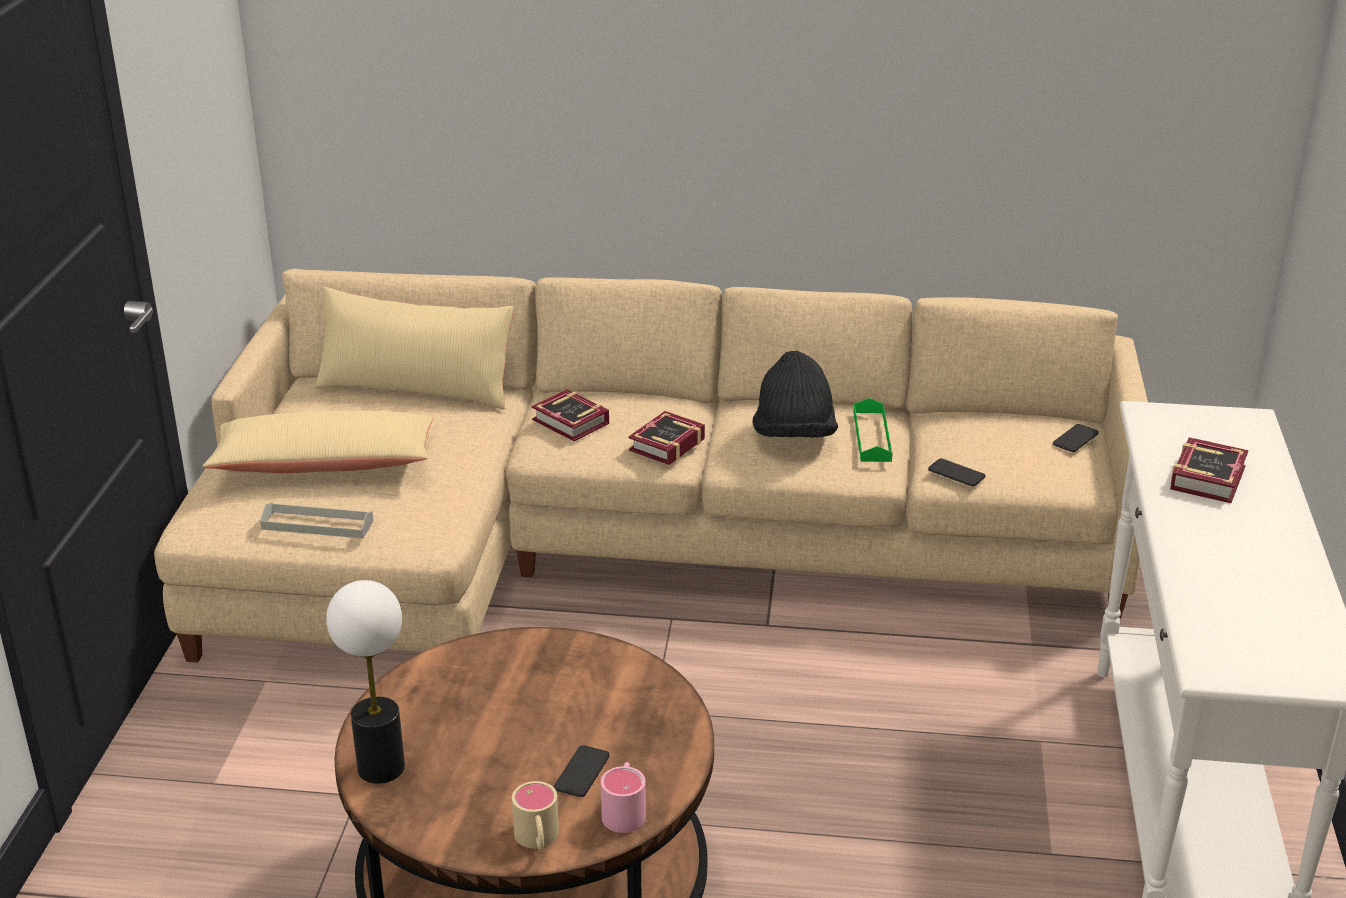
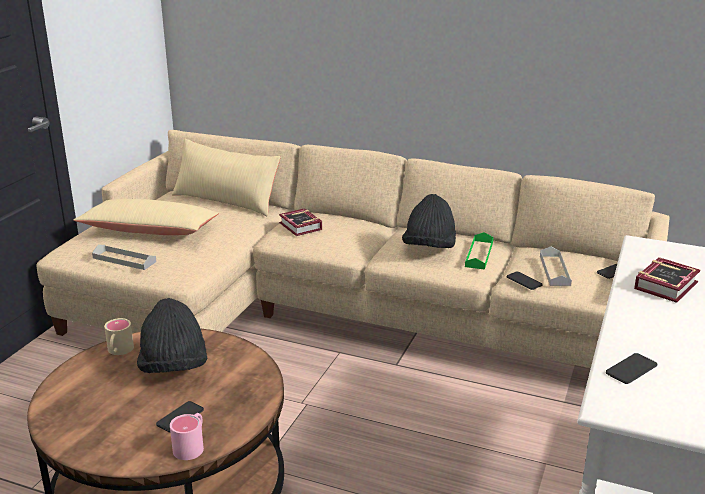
camera: 15 degrees right, 5 degrees down
(381, 768) = (62, 394): table lamp -> none
(524, 697) = (174, 367): none -> black hat
(537, 840) = (125, 454): beige mug -> beige mug (118, 351)
(663, 445) = (348, 244): book -> none
(993, 449) = (554, 270): none -> grey tray
(1215, 611) = (631, 369): none -> phone

